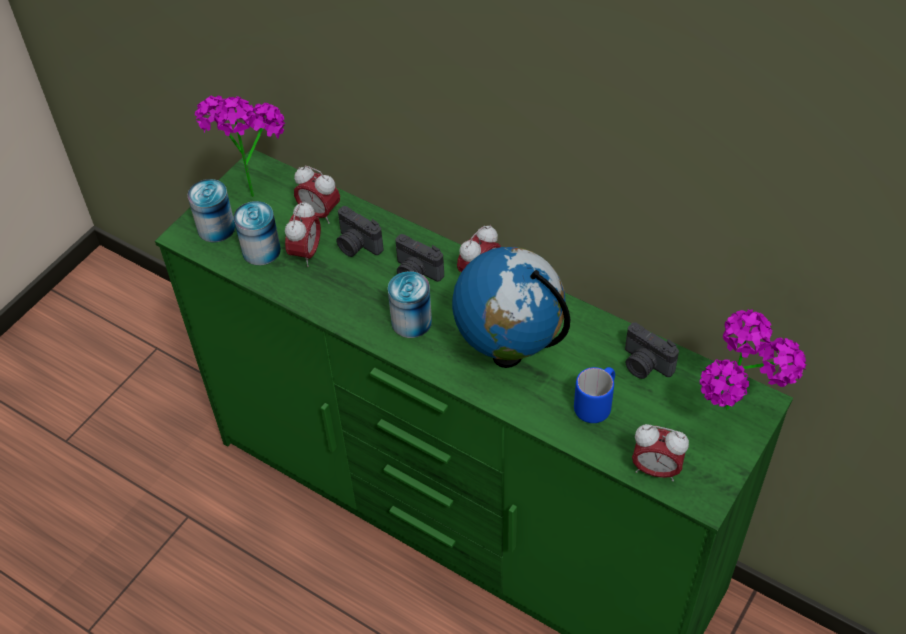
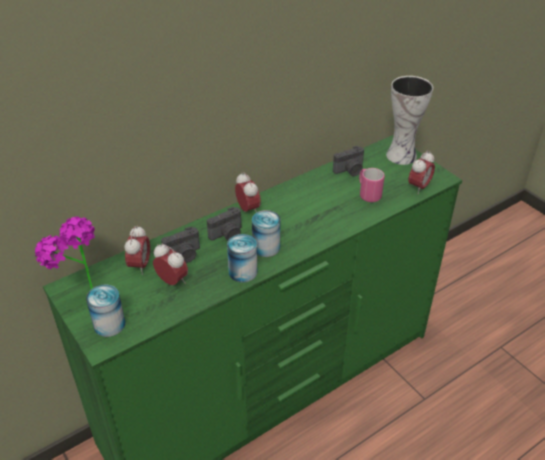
camera: 70 degrees left, 10 degrees down
(261, 250) = (152, 304): can -> can (243, 272)
(319, 213) = (140, 266): alarm clock -> alarm clock turned 45 degrees counterclockwise
(508, 353) = (314, 215): globe -> none
(596, 405) = (368, 194): blue mug -> pink mug
(736, 423) = (401, 154): potted plant -> vase

